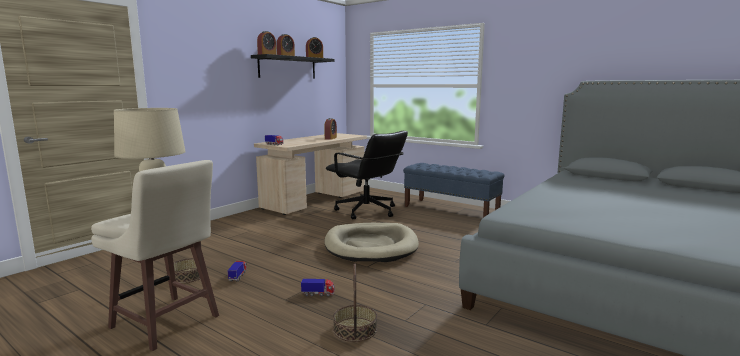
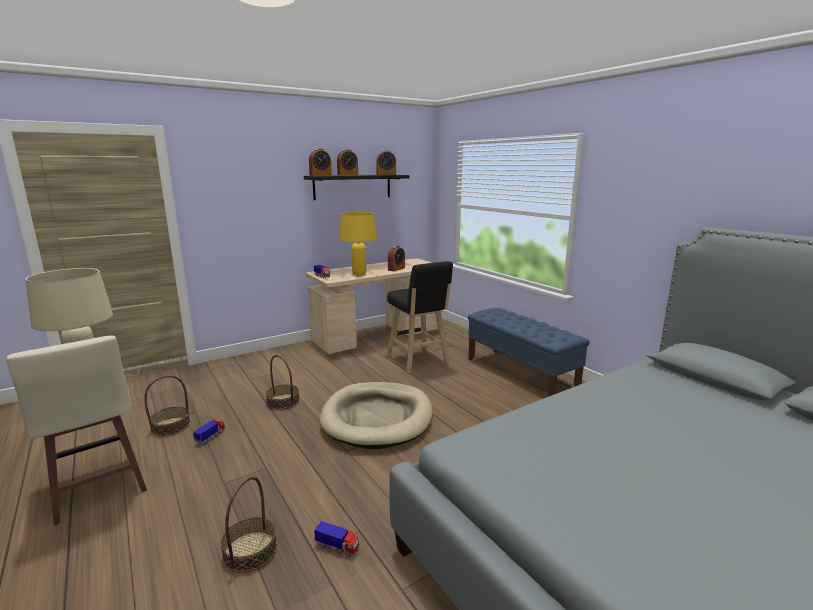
camera: 20 degrees right, 5 degrees up
(278, 247) = (283, 401): none -> basket
(305, 142) = (359, 274): none -> yellow table lamp
(318, 294) = (261, 482): toy truck -> toy truck (337, 547)
(367, 211) = (418, 361): black office chair -> black stool

